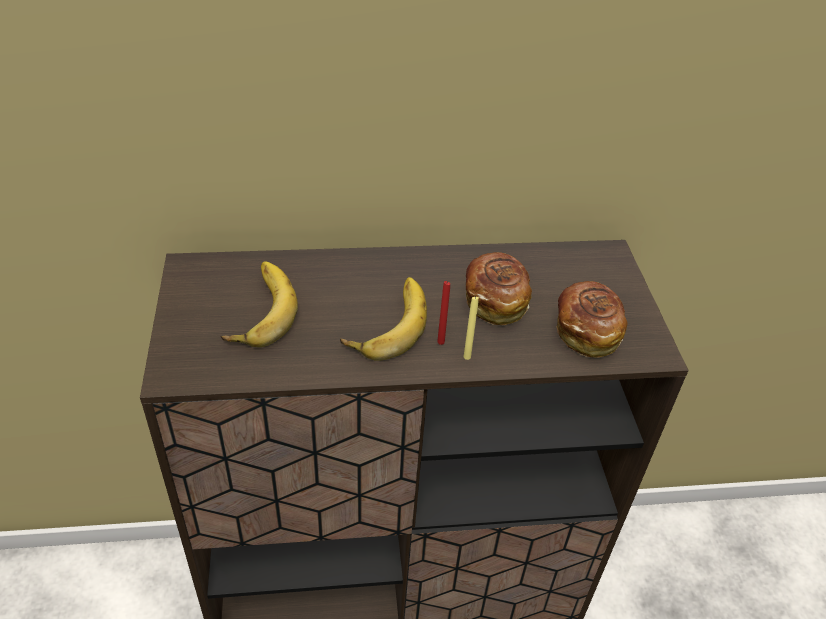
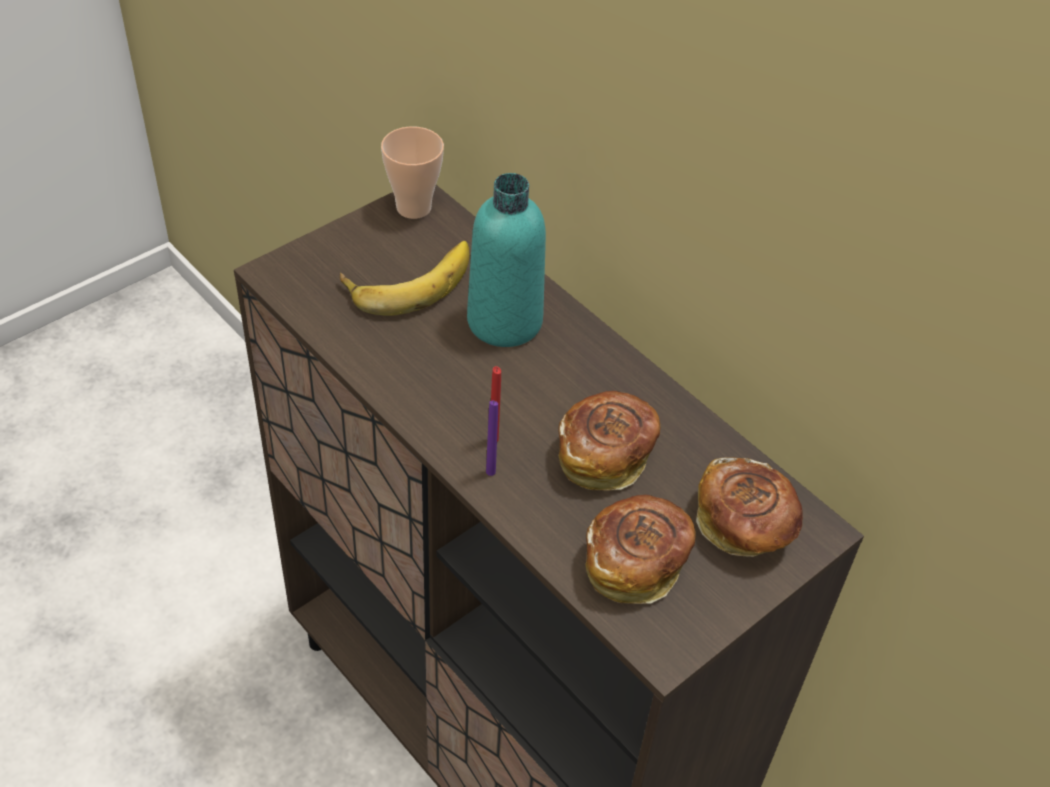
camera: 55 degrees right, 5 degrees up
(191, 273) = (413, 207): none -> cup
(344, 286) = (504, 321): none -> turquoise bottle
(386, 323) = (481, 382): banana -> none
(467, 357) = (490, 472): yellow candle -> purple candle
(589, 276) = (744, 526): none -> bread

